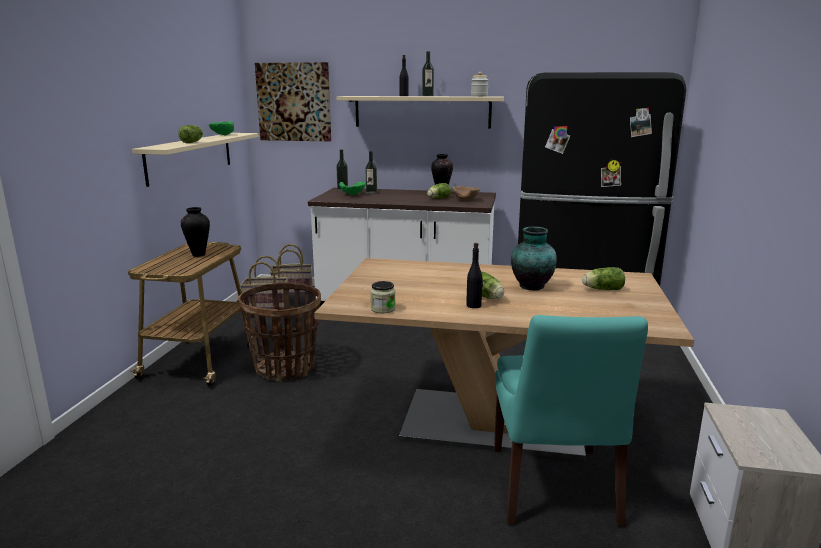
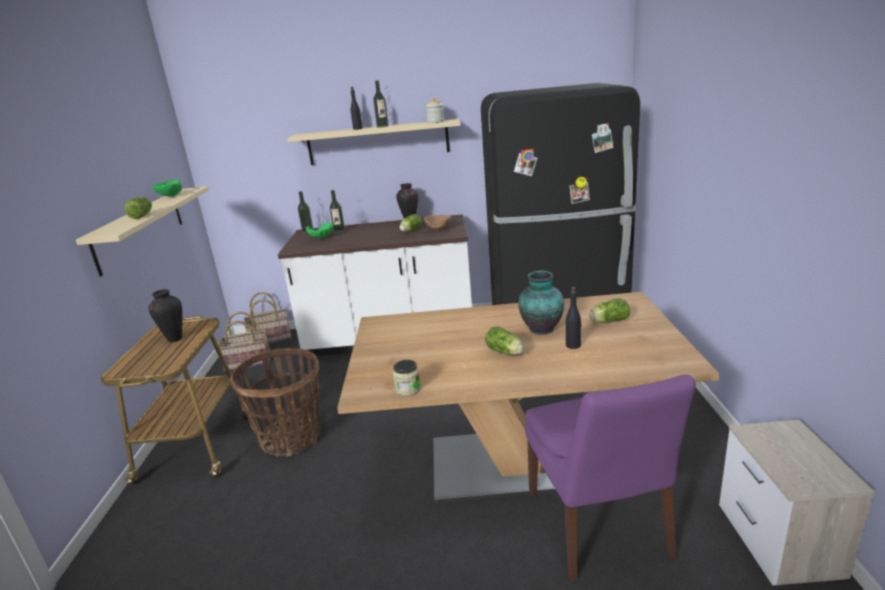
camera: 10 degrees left, 5 degrees up
(294, 102) = (239, 146): picture -> none
(474, 305) = (497, 366): black bottle -> black bottle (573, 345)
(554, 488) = (599, 527): turquoise chair -> purple chair

